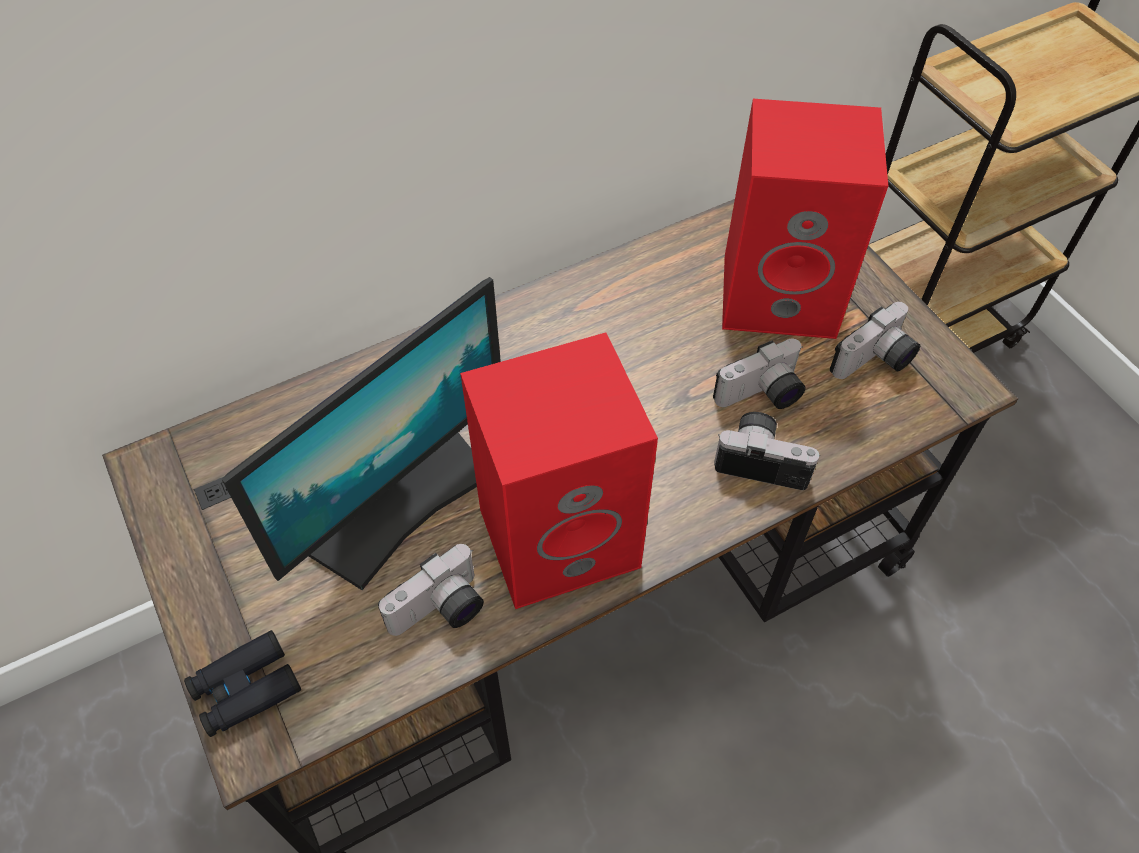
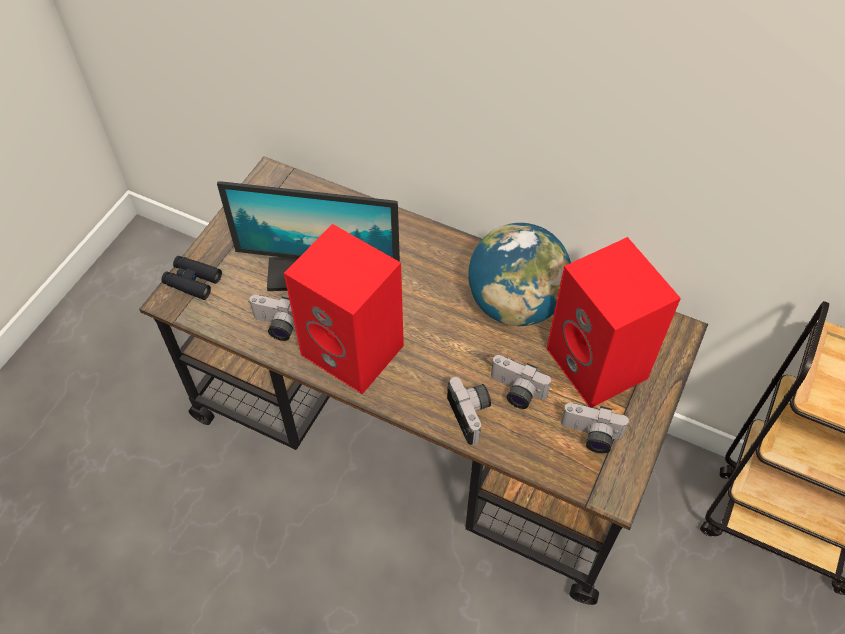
camera: 55 degrees right, 0 degrees up
(632, 319) = (515, 304): none -> globe

